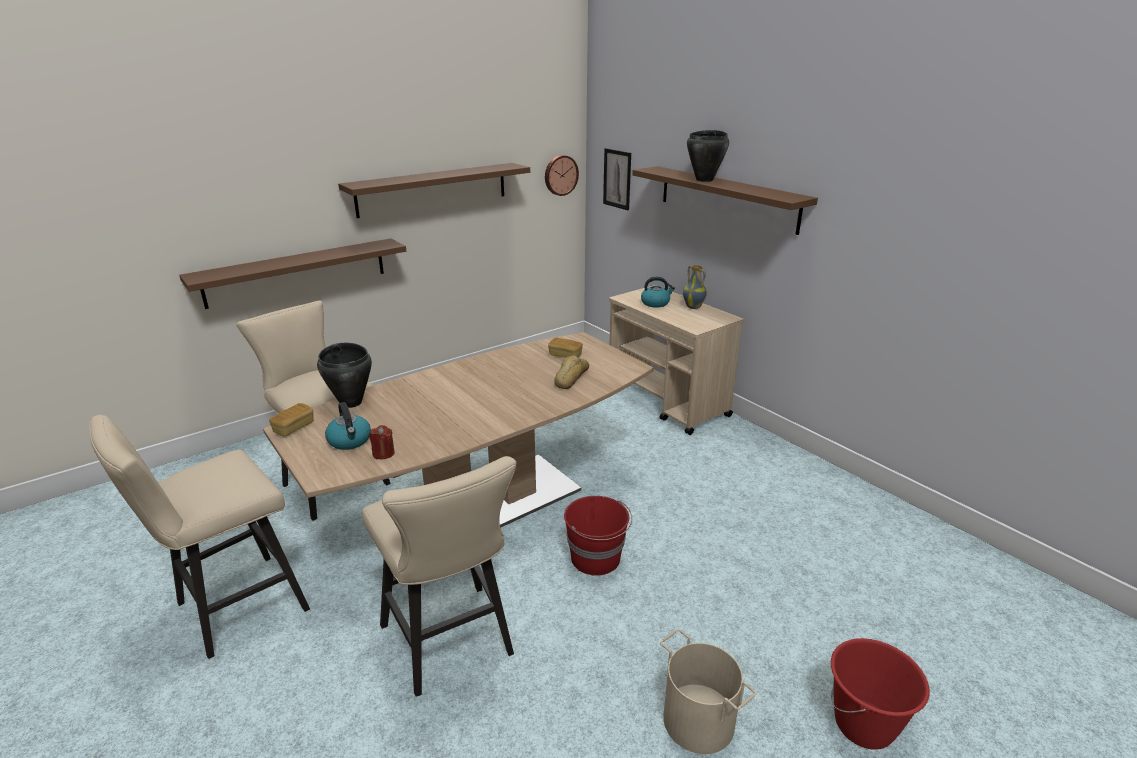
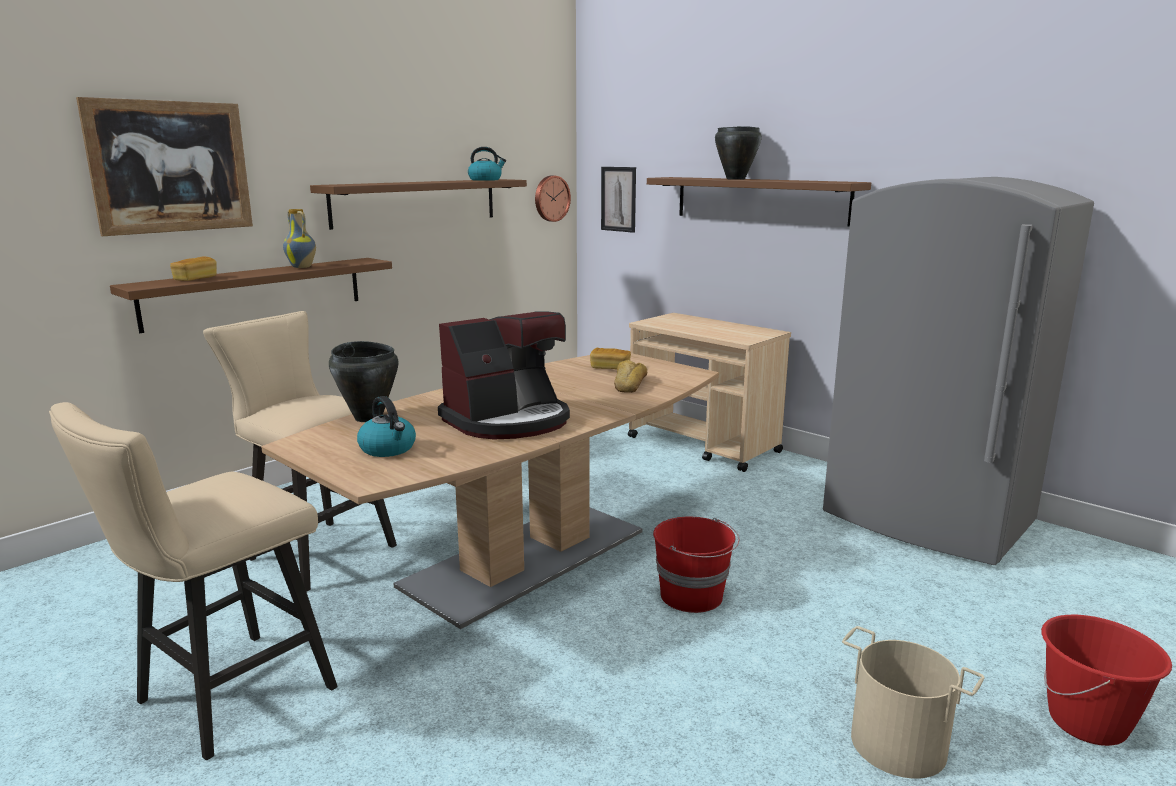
camera: 10 degrees left, 10 degrees down
(220, 179) = (171, 167): none -> picture
(294, 428) = (304, 443): bread -> bread (195, 279)
(383, 453) = (440, 456): red candle -> none
(451, 645) = (549, 704): beige stool -> none
(453, 416) = (508, 421): none -> coffee machine
(655, 303) = (685, 325): kettle -> kettle (485, 180)
(694, 307) = (730, 326): vase -> vase (302, 267)
(826, 502) = (927, 520): none -> grey fridge

